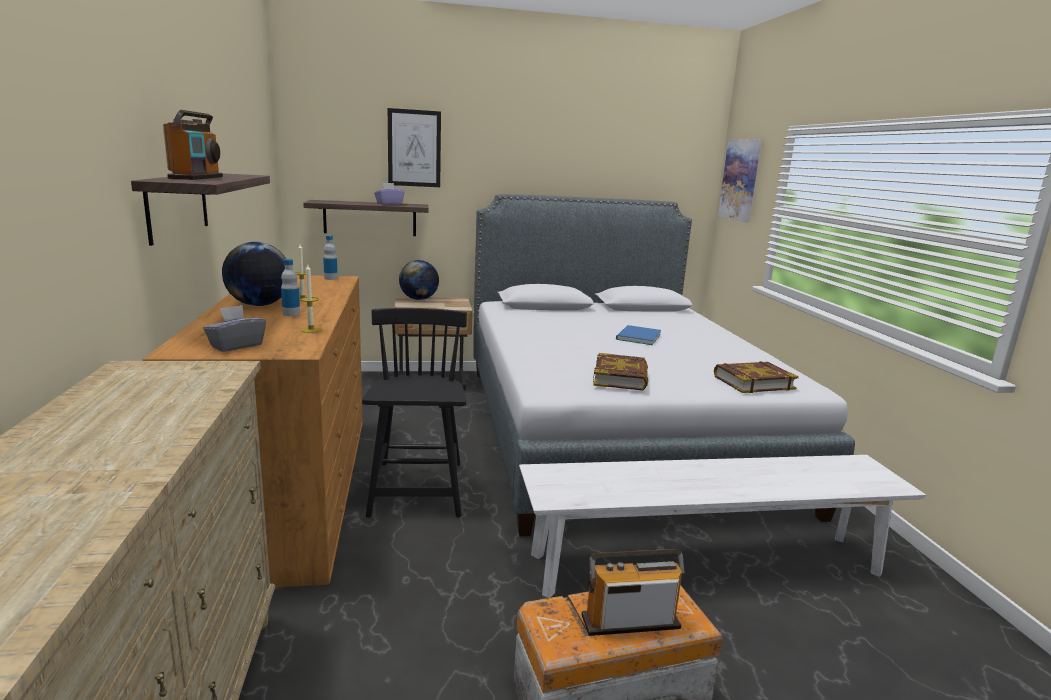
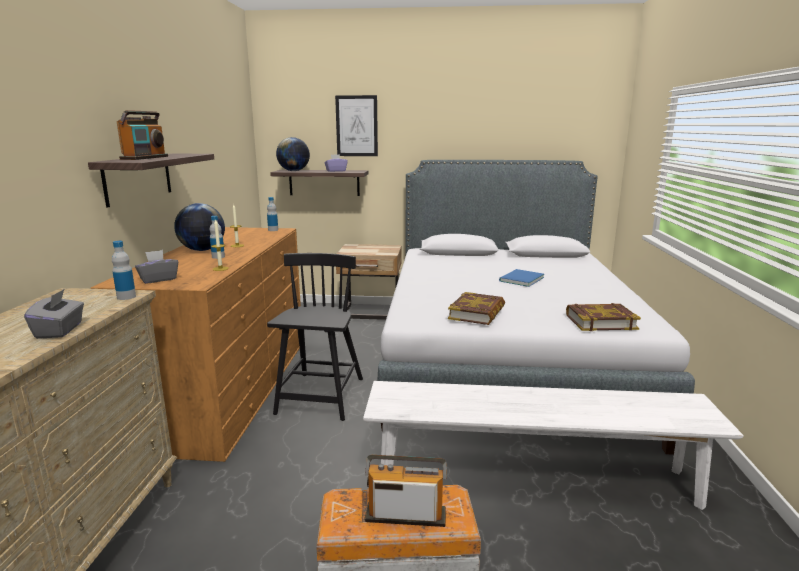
camera: 15 degrees right, 0 degrees up
(178, 421) = (60, 330): none -> grey tissue box
(228, 371) = (126, 297): none -> bottle
(419, 299) = (360, 246): globe -> globe (294, 171)
(740, 180) = (639, 139): picture -> none

